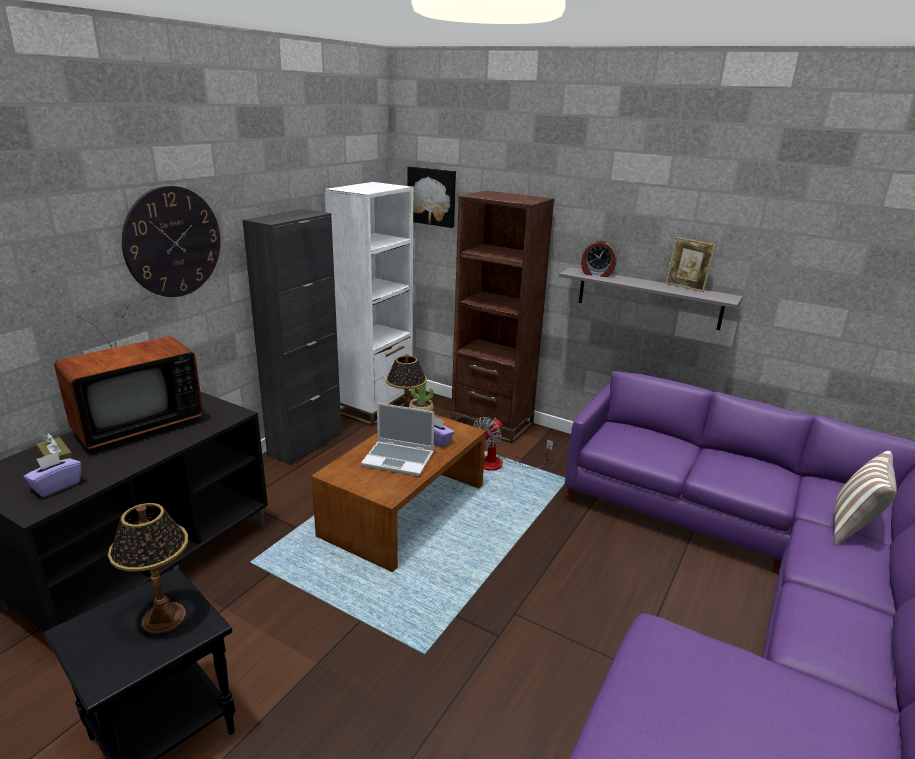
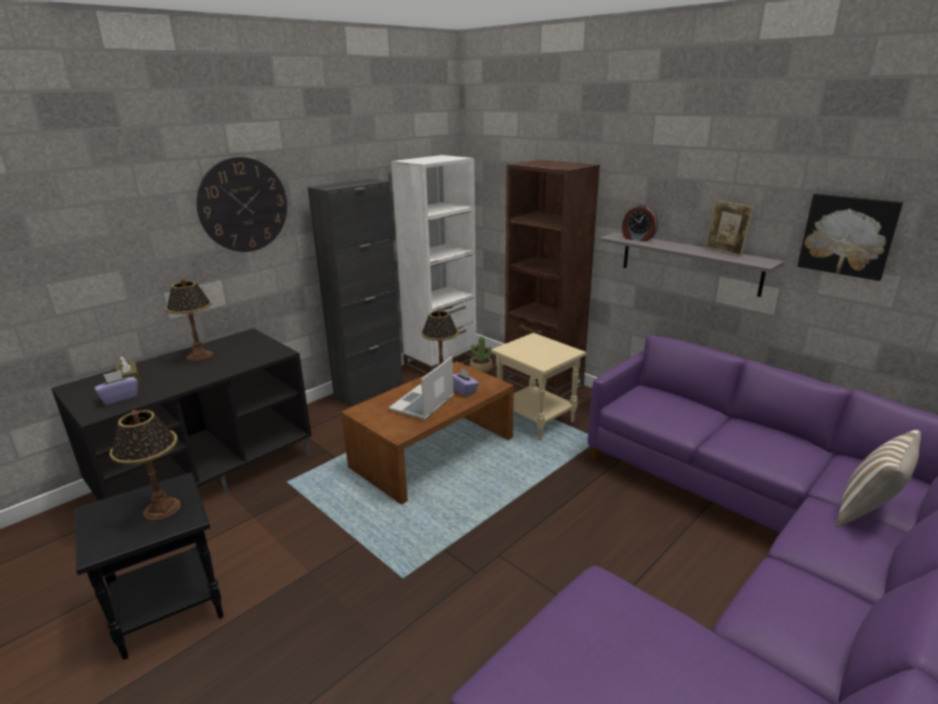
camera: 15 degrees right, 0 degrees up
(135, 425) = (200, 356): television -> table lamp
(399, 459) = (422, 404): laptop -> laptop turned 90 degrees clockwise
(432, 196) = (495, 167): picture -> picture (848, 235)
(500, 464) = (537, 420): fan -> beige side table

